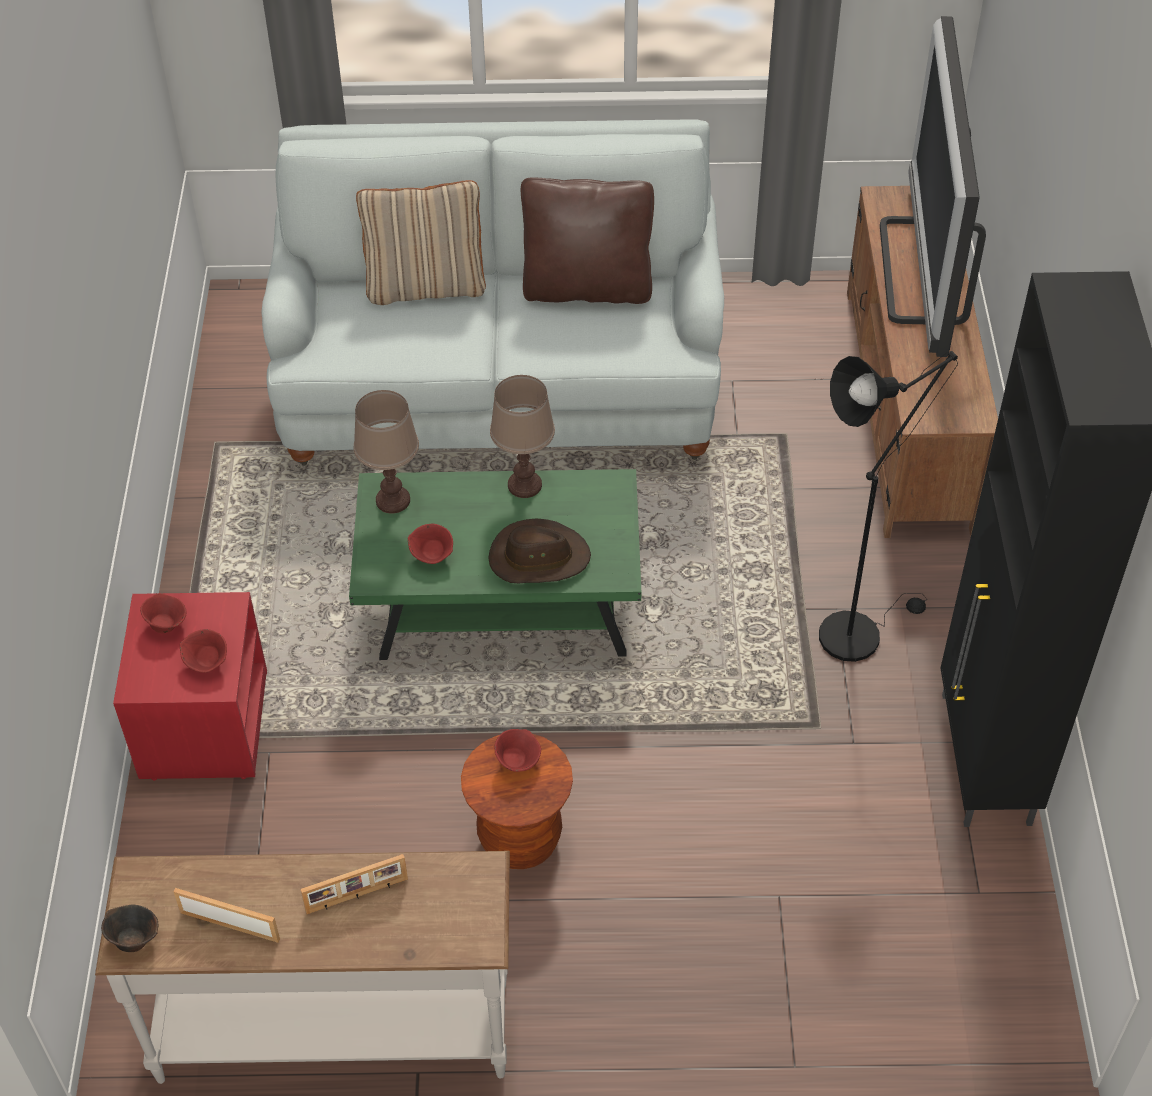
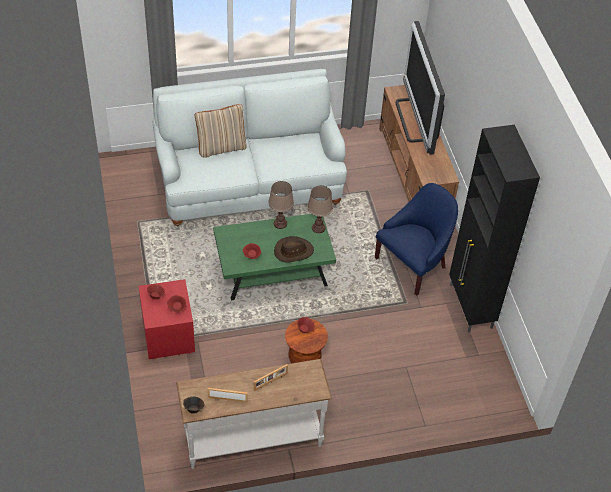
camera: 15 degrees left, 0 degrees up
(393, 500) = (230, 236): brown table lamp -> brown table lamp (318, 228)
(587, 288) = (286, 141): brown pillow -> none
(858, 630) = (413, 264): black floor lamp -> blue armchair

